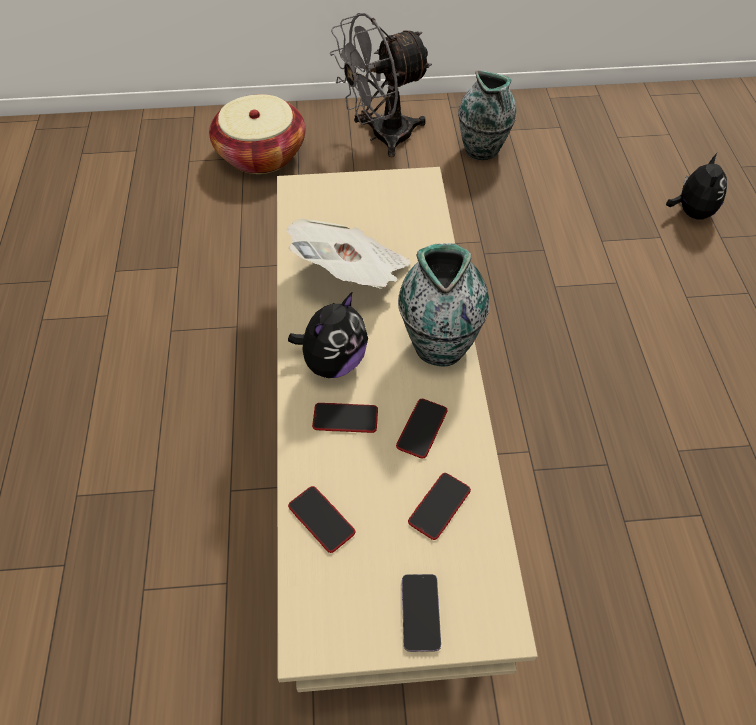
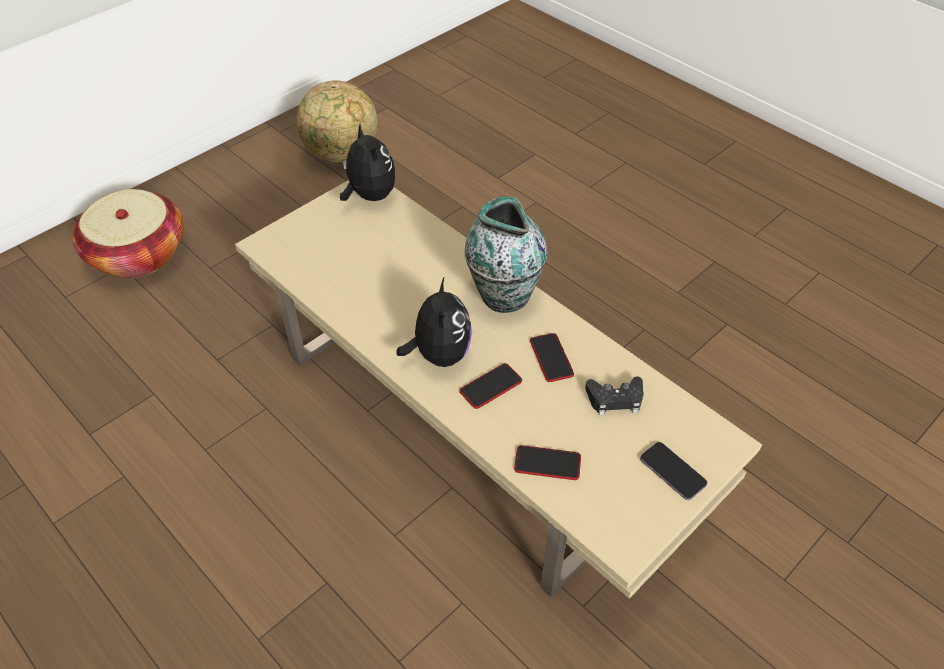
camera: 40 degrees left, 5 degrees down
(352, 274) = (385, 284): newspaper -> none
(381, 137) = (241, 184): grey fan -> none
(439, 506) = (615, 399): phone -> black game controller
(482, 150) = (341, 154): vase -> globe
(691, 212) = (540, 126): plush toy -> plush toy (369, 196)

